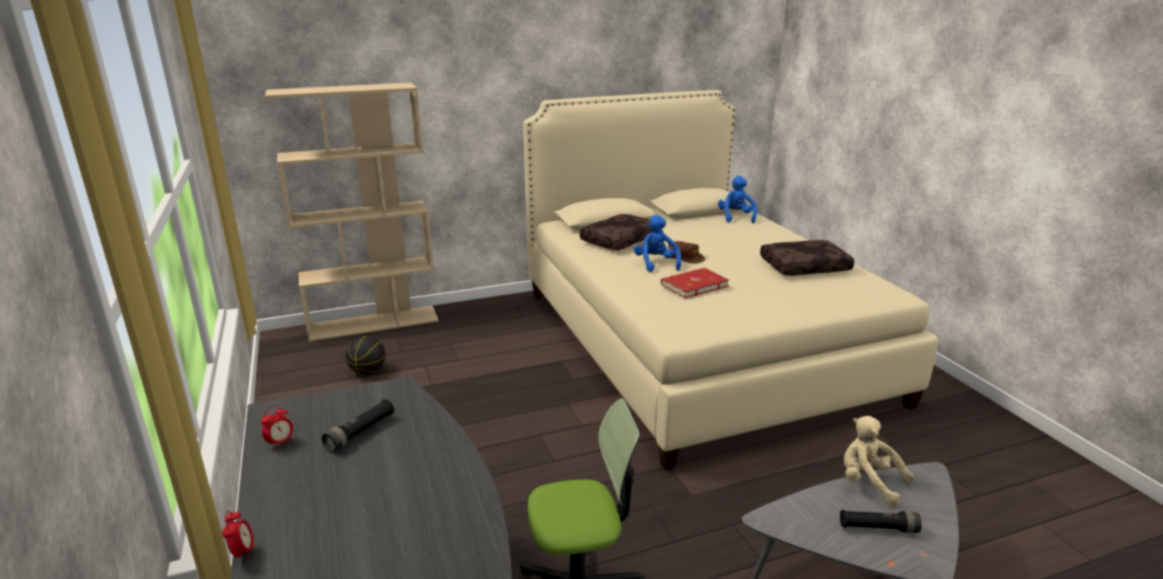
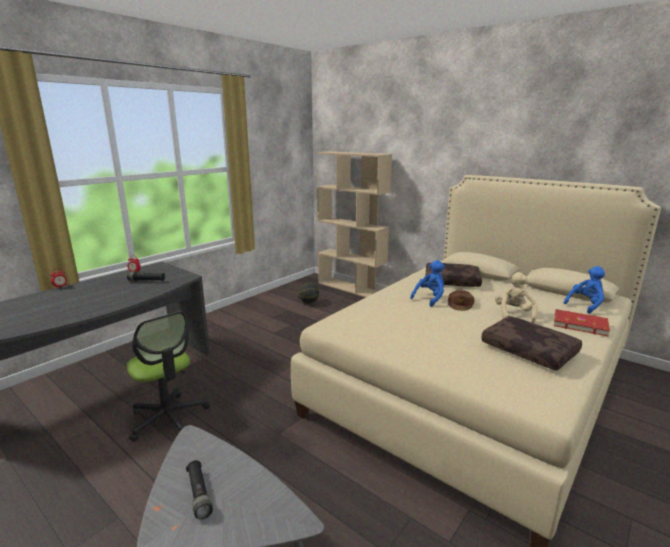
camera: 60 degrees right, 5 degrees down
(693, 285) = (408, 314): red book -> red book (579, 324)
(868, 482) = (261, 480): beige plush toy -> beige plush toy (513, 314)

